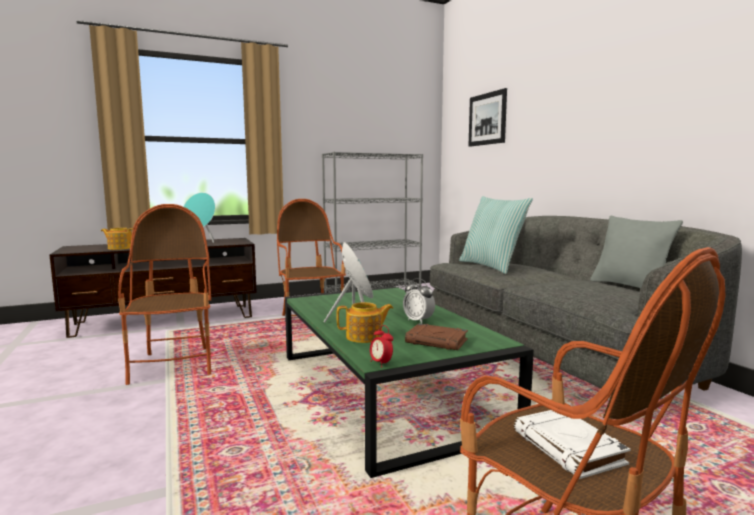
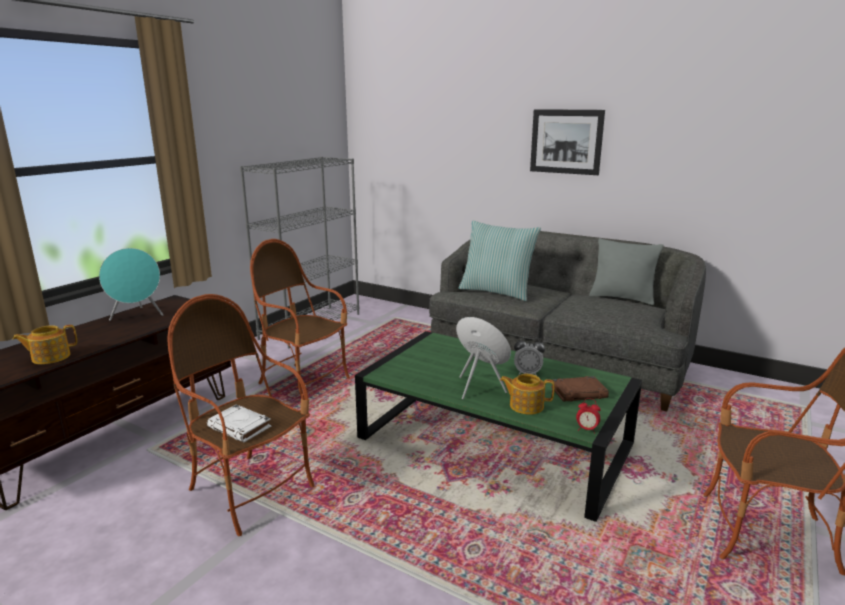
camera: 35 degrees left, 10 degrees up
(365, 337) = (525, 405): teapot -> teapot turned 120 degrees counterclockwise
(487, 119) = (422, 120): picture -> picture (566, 141)
(569, 448) = (777, 455): white book -> white book (240, 427)

